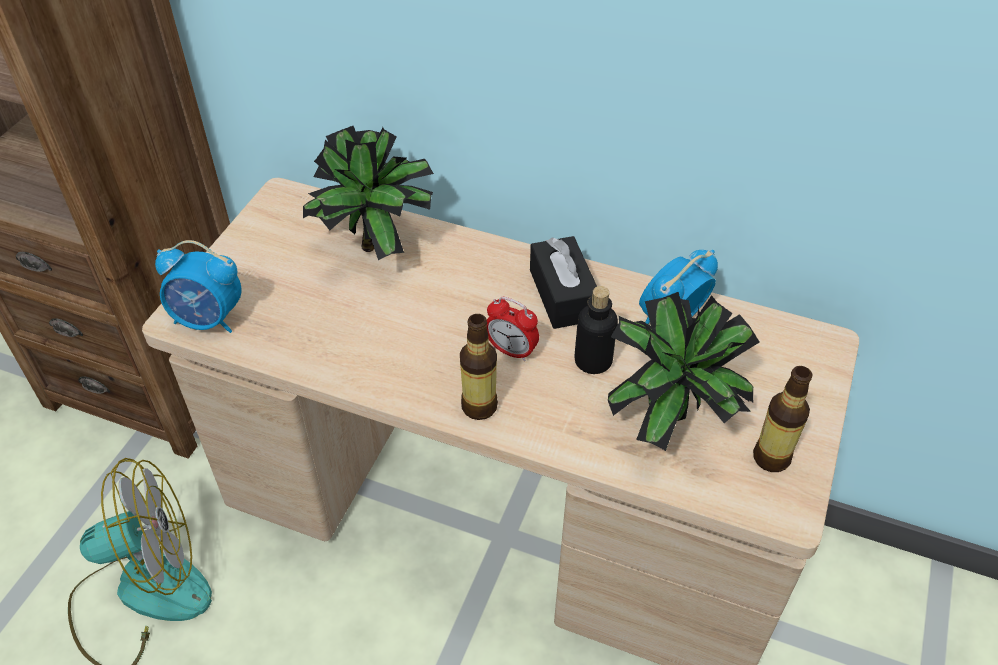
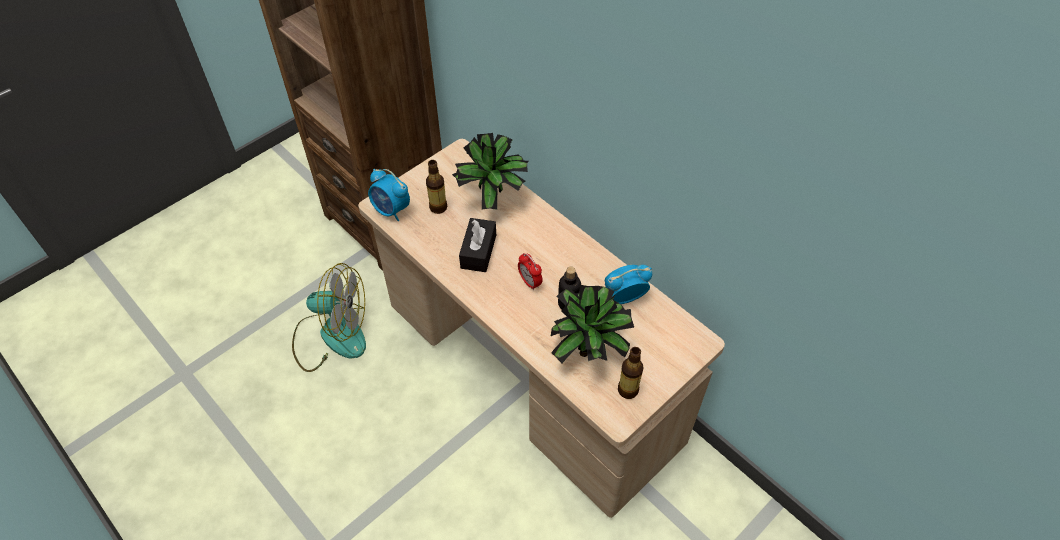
camera: 25 degrees right, 5 degrees up
(479, 406) = (496, 305): bottle -> bottle (438, 207)
(563, 294) = (575, 261): black tissue box -> black tissue box (478, 251)

